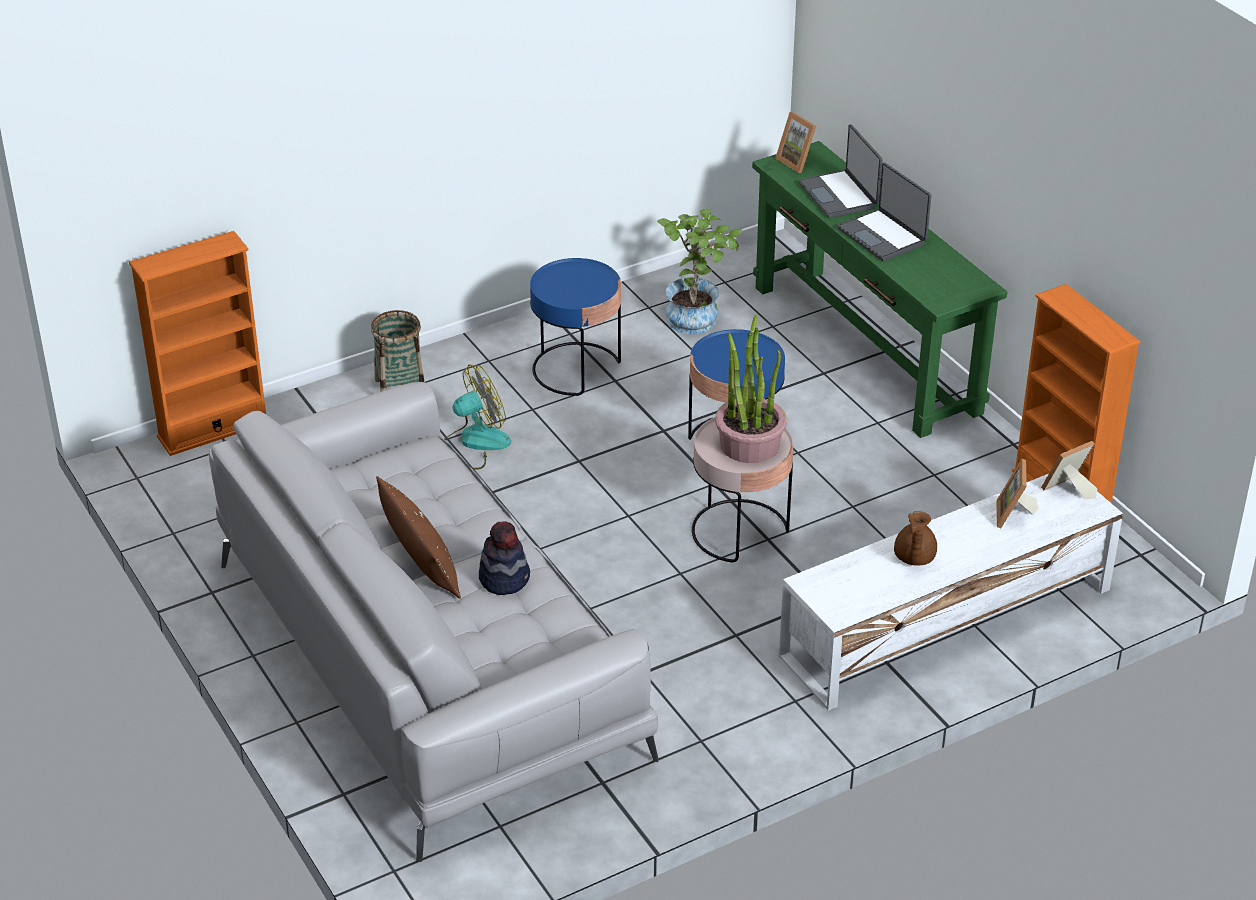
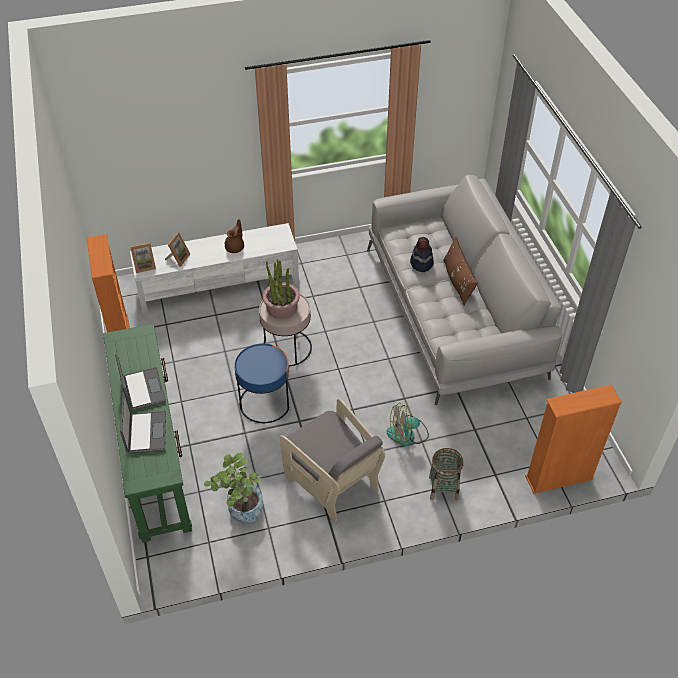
camera: 165 degrees left, 10 degrees up
(576, 369) = (332, 480): blue side table -> grey armchair
(798, 161) = (152, 474): picture frame -> none

